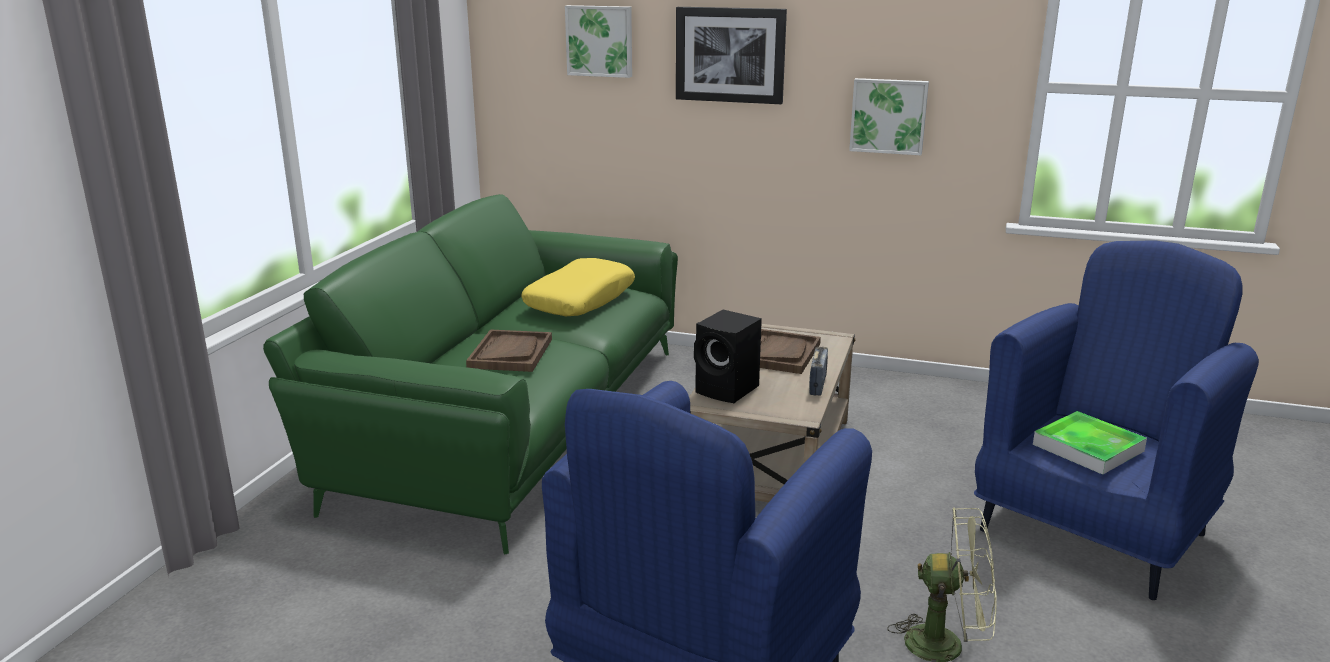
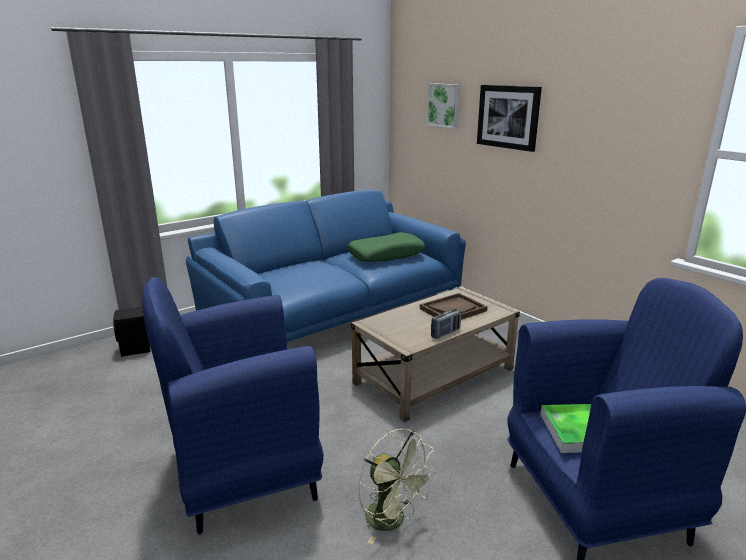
camera: 35 degrees right, 0 degrees up
(510, 353) = (310, 272): brown tray -> none
(512, 420) = (334, 313): green sofa -> blue sofa
(580, 300) = (386, 255): yellow pillow -> green pillow
(728, 390) = (391, 321): black speaker -> black speaker (135, 349)
(888, 116) = (599, 166): picture -> none

